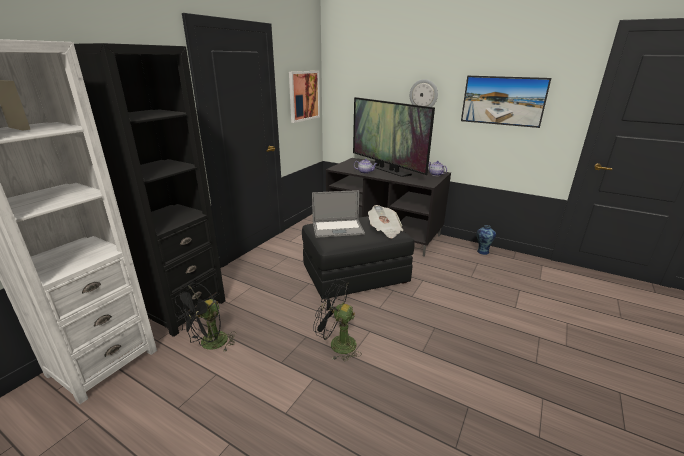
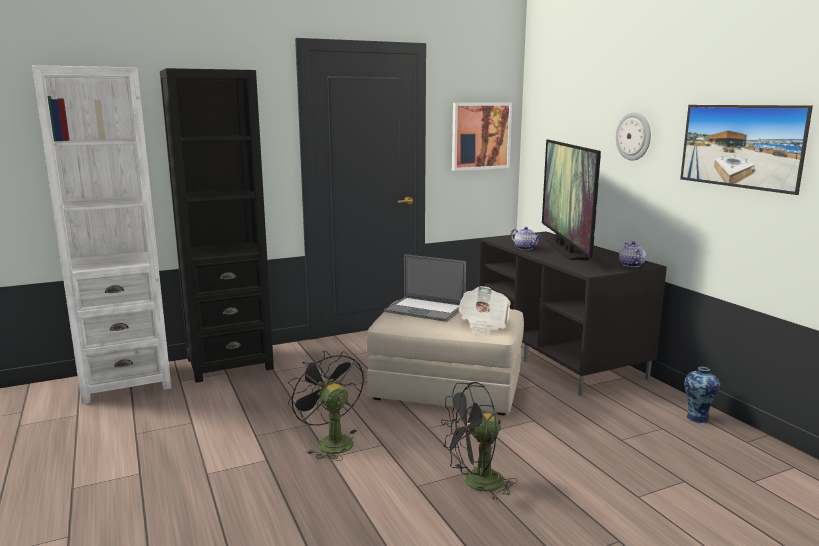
camera: 35 degrees right, 10 degrees down
(209, 345) = (215, 399): black fan -> black fan (475, 483)
(355, 274) = (447, 387): black ottoman -> beige ottoman

